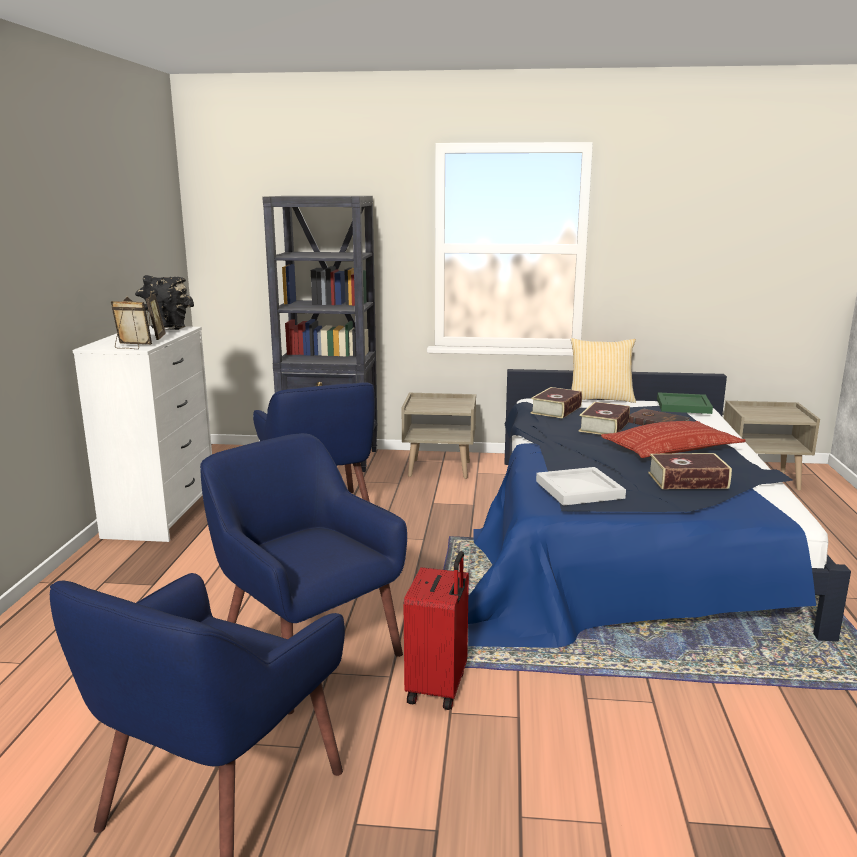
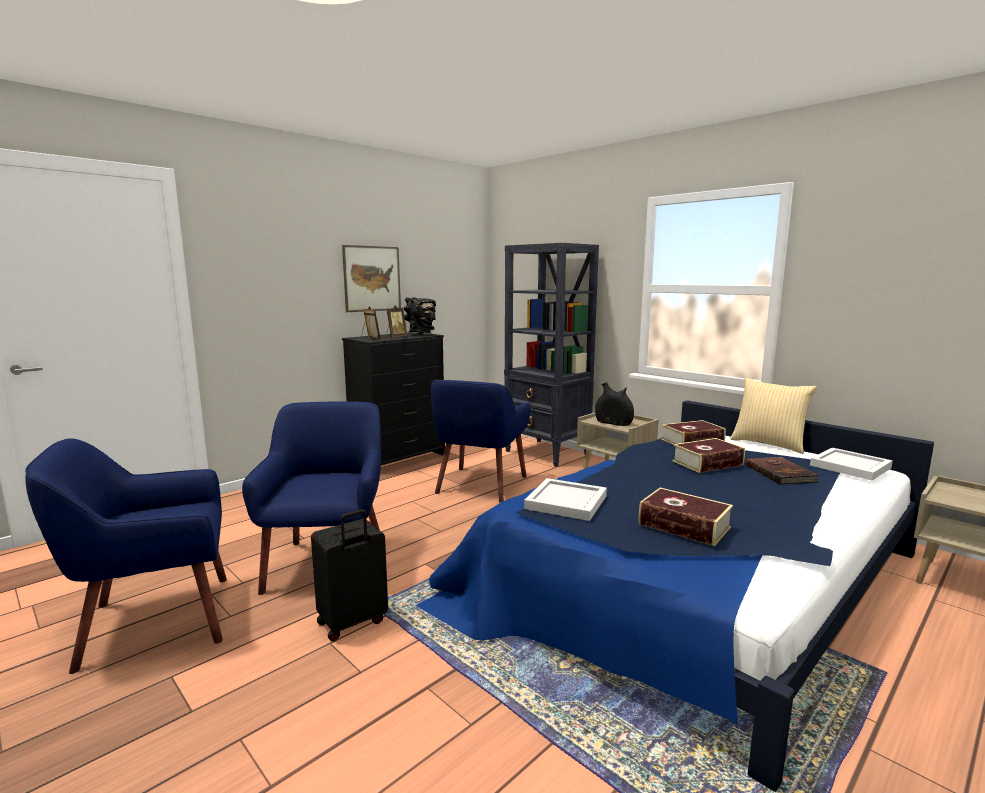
camera: 40 degrees right, 5 degrees down
(86, 251) = (372, 278): none -> picture
(162, 514) = (399, 459): white dresser -> black dresser
(438, 687) = (352, 623): red suitcase -> black suitcase
(441, 407) = (613, 423): none -> black vase
(671, 449) = (738, 497): pillow -> none
(684, 406) = (851, 467): green tray -> white tray

